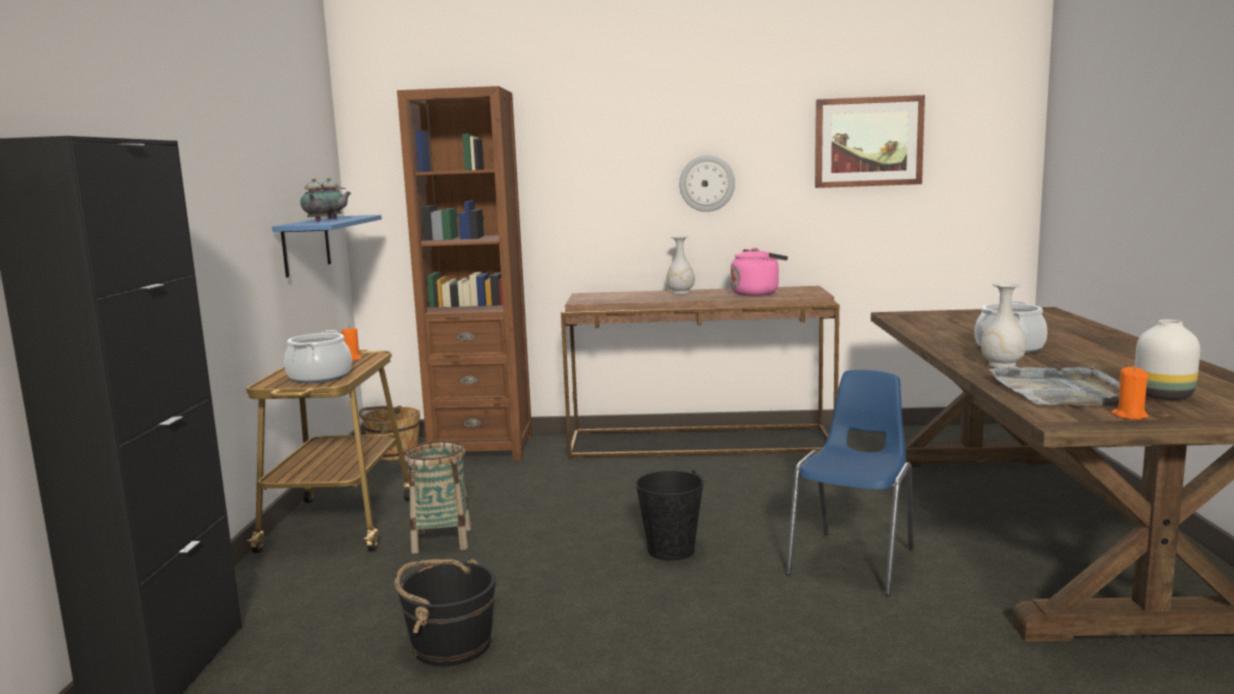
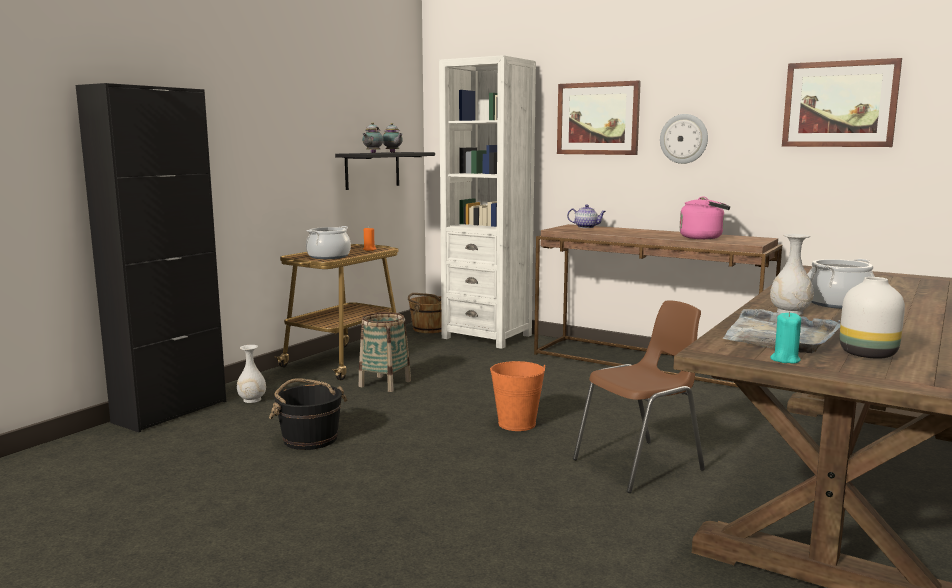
camera: 30 degrees right, 0 degrees up
(306, 245) = (372, 170): blue shelf -> black shelf
(482, 448) = (487, 336): brown bookcase -> white bookcase
(599, 163) = (598, 118): none -> picture
(605, 295) = (586, 227): none -> teapot
(670, 550) = (516, 424): black bucket -> orange bucket
(680, 292) = (645, 231): white vase -> white vase (252, 400)
(854, 562) = (640, 465): blue chair -> brown chair
(1129, 415) = (785, 359): orange candle -> turquoise candle

